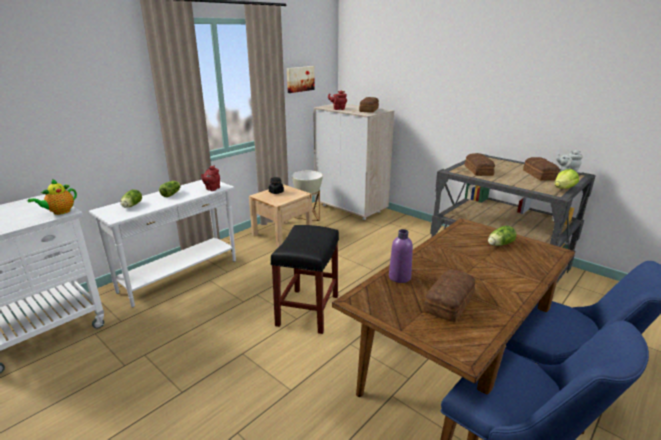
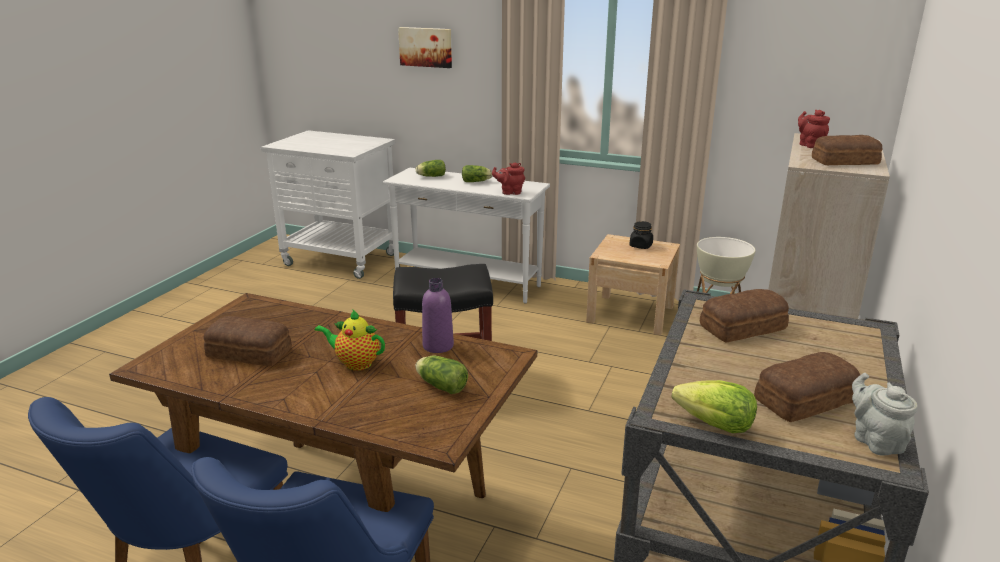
camera: 70 degrees right, 0 degrees up
(60, 212) = (349, 152): teapot -> teapot (355, 363)
(299, 79) = (782, 75): picture -> picture (426, 47)
(399, 277) = (306, 319): purple bottle -> purple bottle (438, 346)

